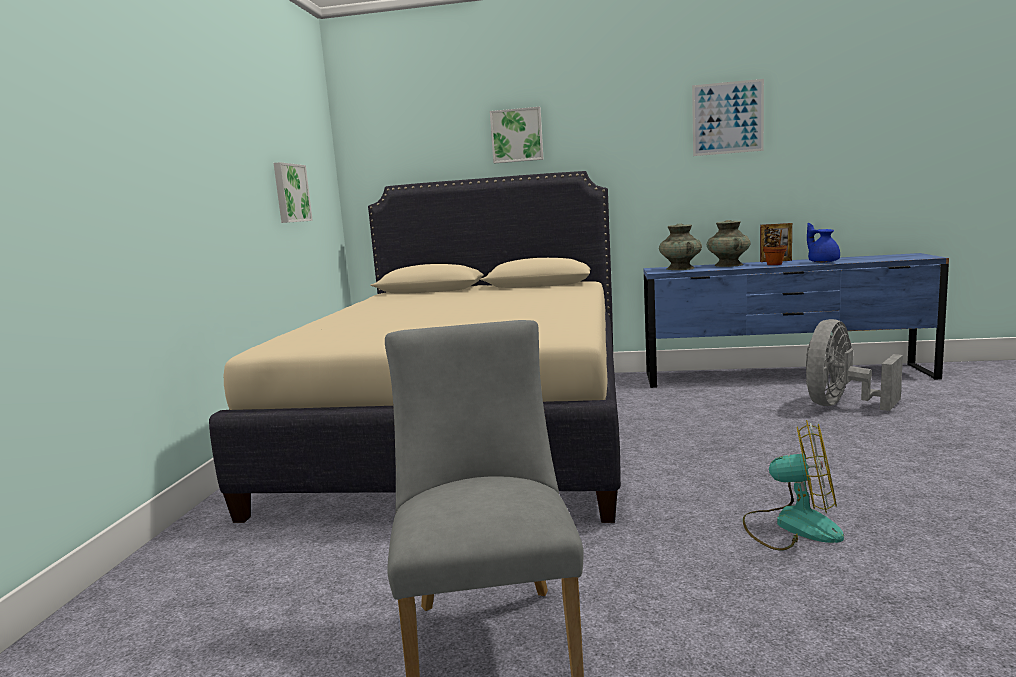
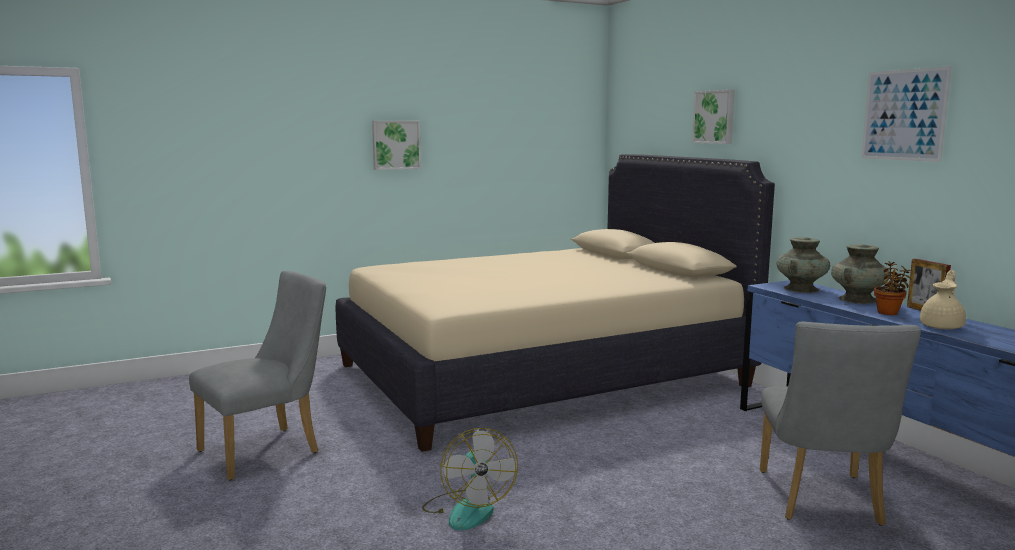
camera: 55 degrees right, 0 degrees up
(290, 193) = (518, 157): picture -> picture (396, 145)
(822, 262) = (942, 327): blue teapot -> beige teapot
(841, 405) = (822, 502): grey fan -> grey chair

